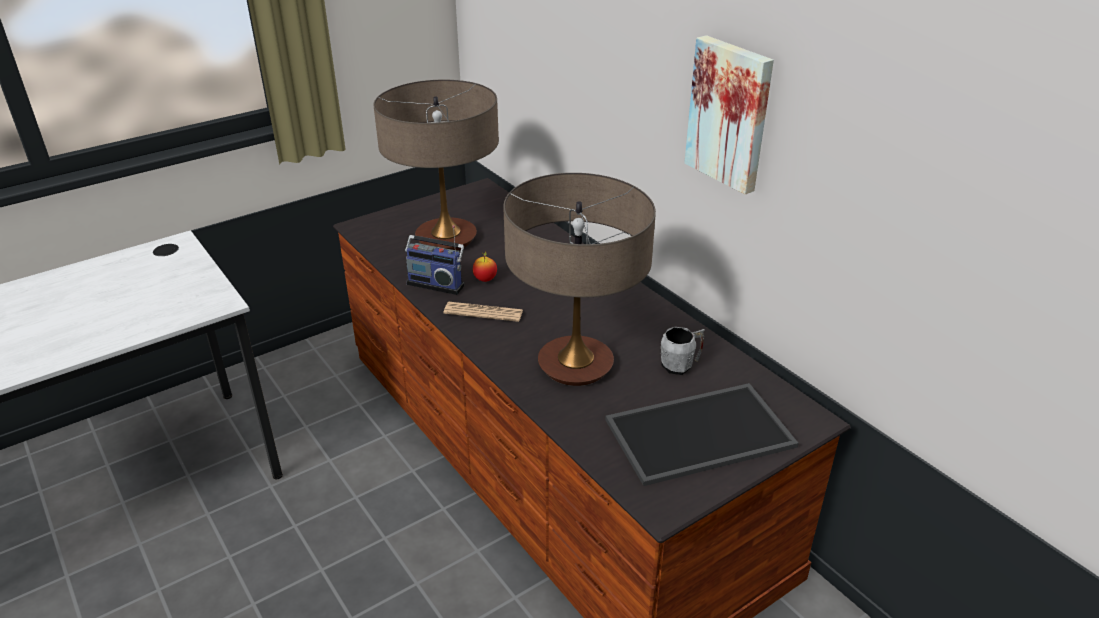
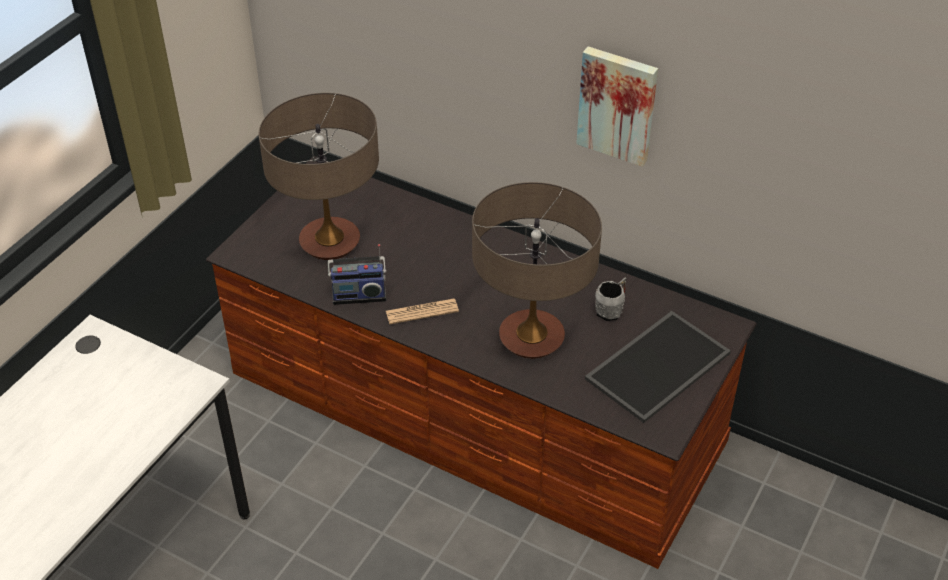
camera: 25 degrees left, 10 degrees up
(485, 279) = (398, 277): apple -> none

